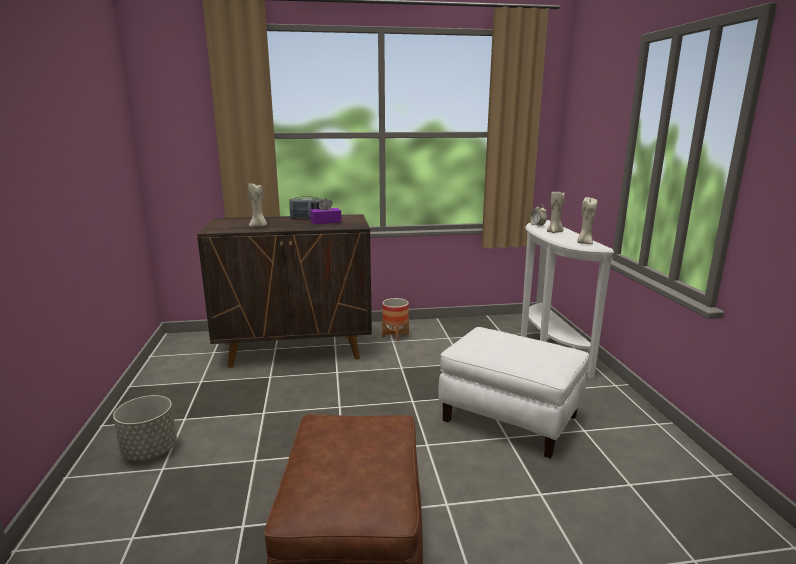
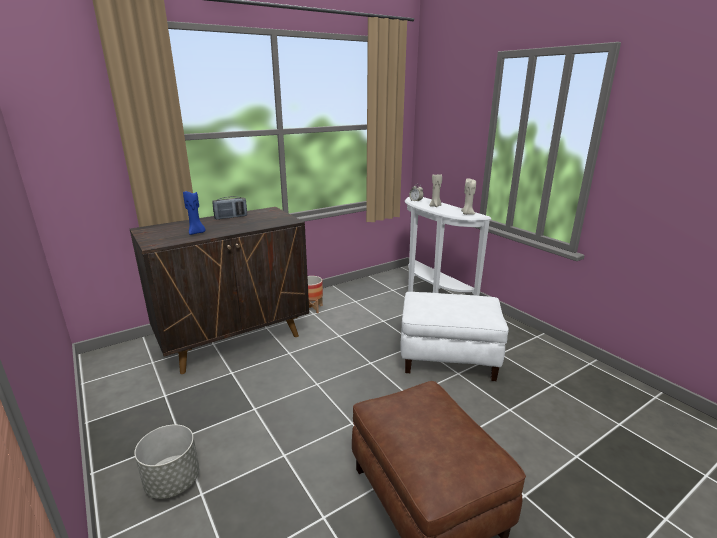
camera: 25 degrees left, 5 degrees up
(259, 226) = (196, 233): beige candle -> blue candle
(326, 222) = (255, 219): purple tissue box -> none

